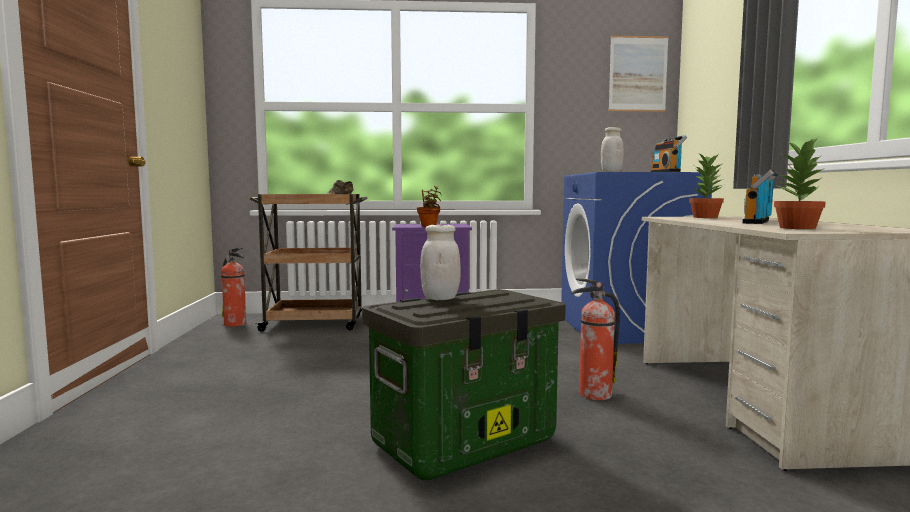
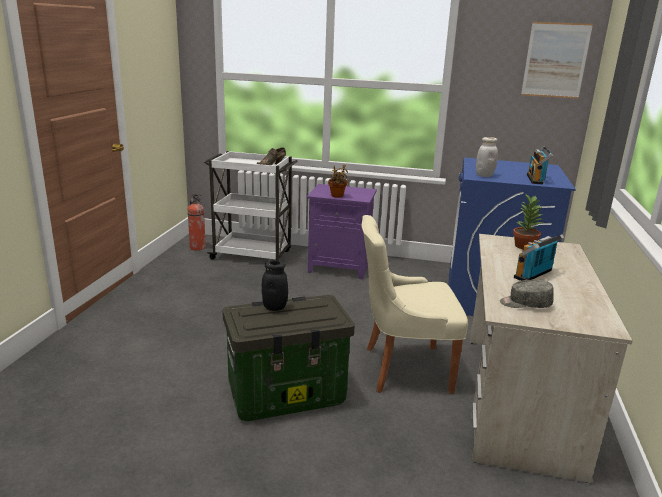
camera: 15 degrees right, 15 degrees up
(315, 324) = (253, 255): brown cart -> white cart
(440, 298) = (274, 307): white jar -> black jar
(593, 394) = (403, 369): fire extinguisher -> beige chair
(798, 228) = (525, 304): potted plant -> grey cap

